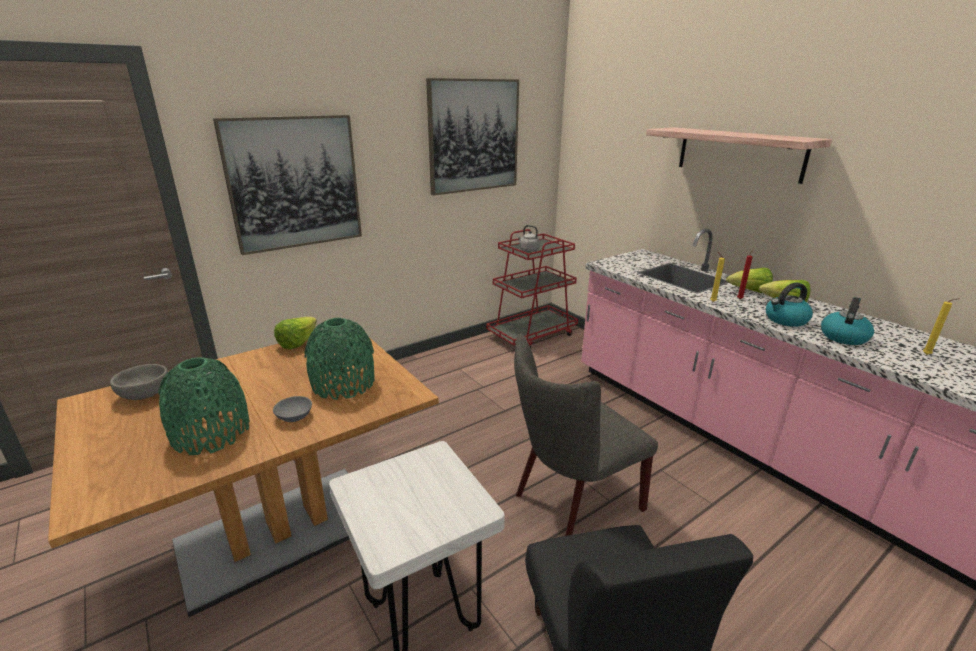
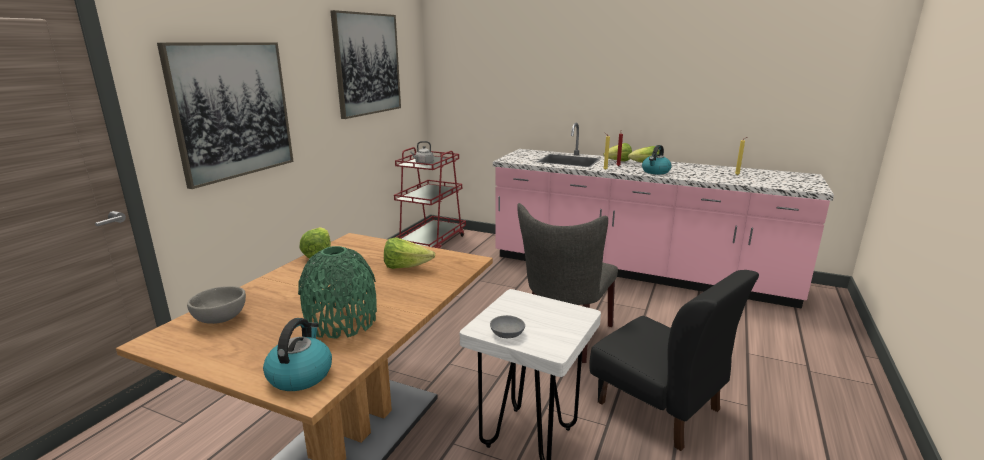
camera: 30 degrees left, 5 degrees down
(295, 416) = (399, 293): grey bowl -> grey bowl (508, 333)
(343, 383) = (406, 267): green vase -> lettuce
(739, 153) = (586, 66): shelf -> none
(843, 337) = (692, 174): kettle -> kettle (300, 374)

